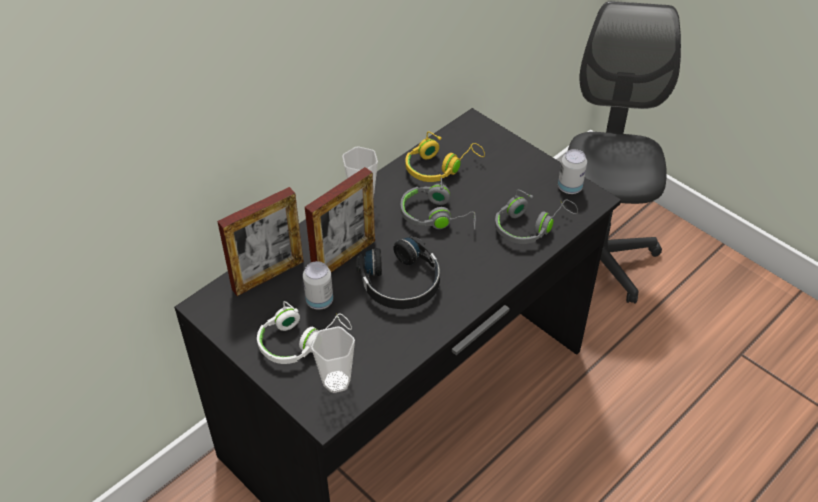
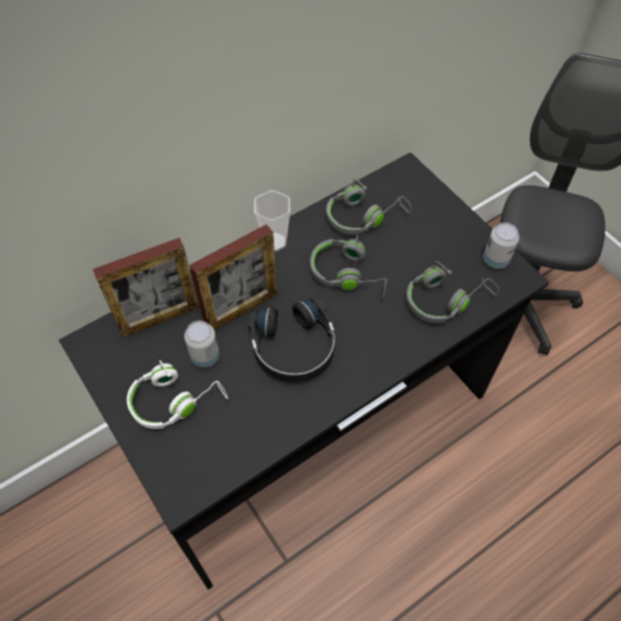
camera: 10 degrees right, 10 degrees up
(336, 381) = (201, 456): cup -> none
(440, 166) = (363, 216): yellow headphones -> grey headphones

